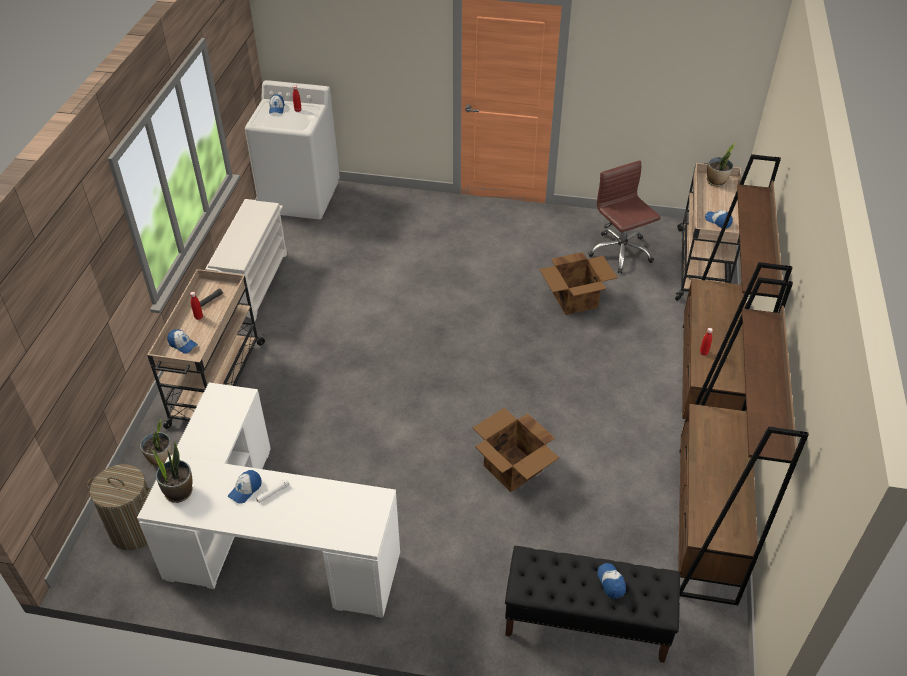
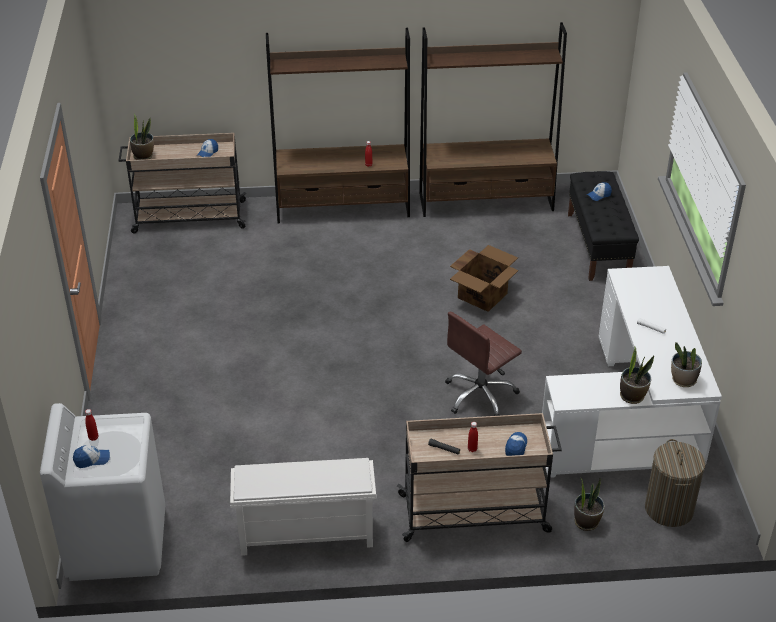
camera: 105 degrees left, 5 degrees down
(191, 447) = (632, 396): none -> potted plant
(245, 490) = (657, 344): cap -> none
(575, 299) = (259, 286): cardboard box -> none
(620, 252) = (178, 266): brown office chair -> brown office chair (480, 395)

